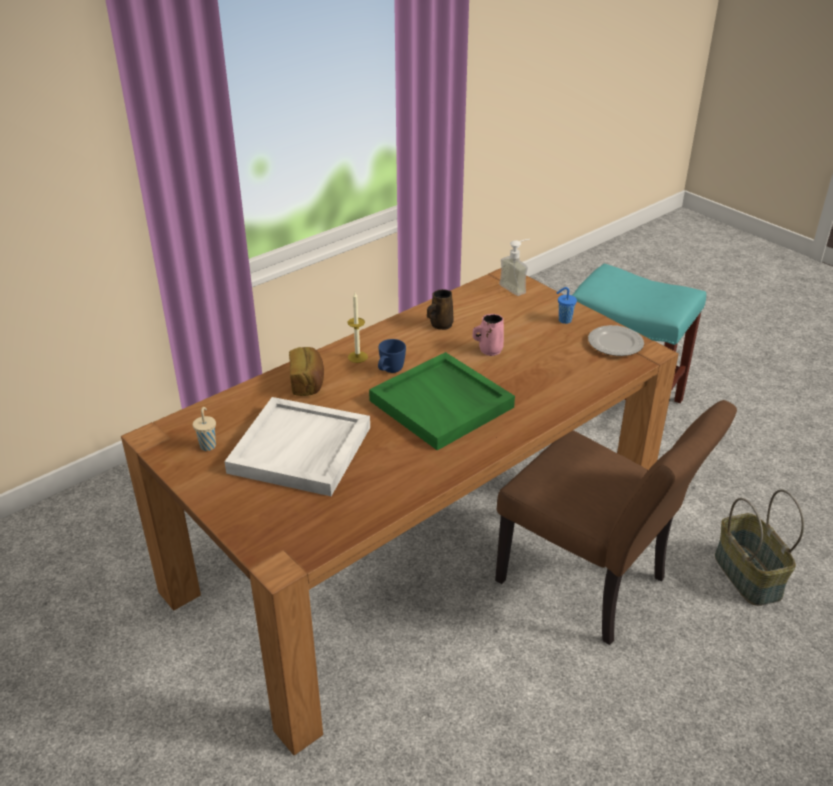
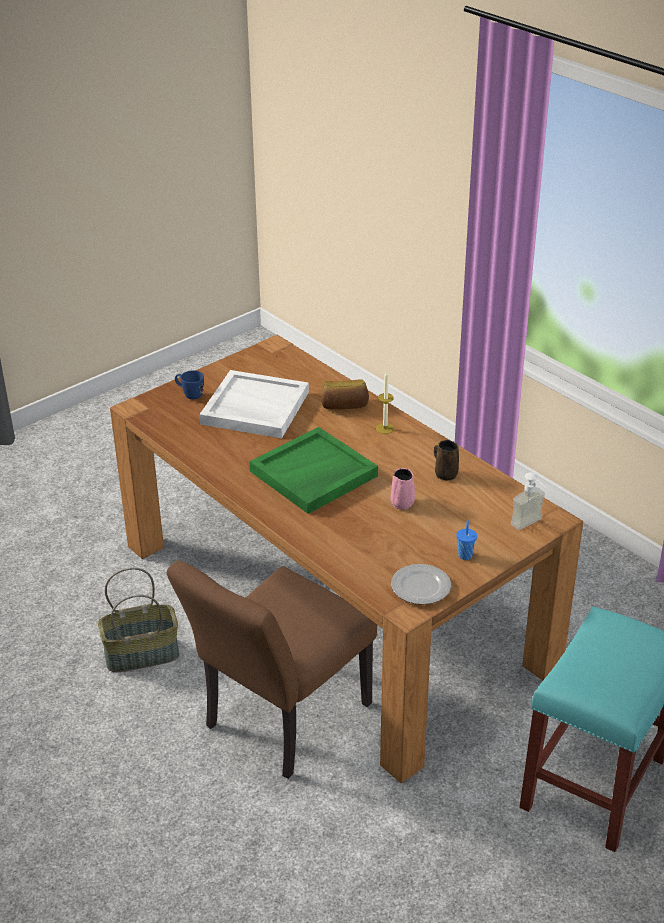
camera: 90 degrees right, 0 degrees up
(208, 445) = (263, 369): beige cup -> none
(389, 371) = (362, 446): blue mug -> blue mug (190, 395)
(746, 575) = (290, 852): basket -> basket (142, 653)

